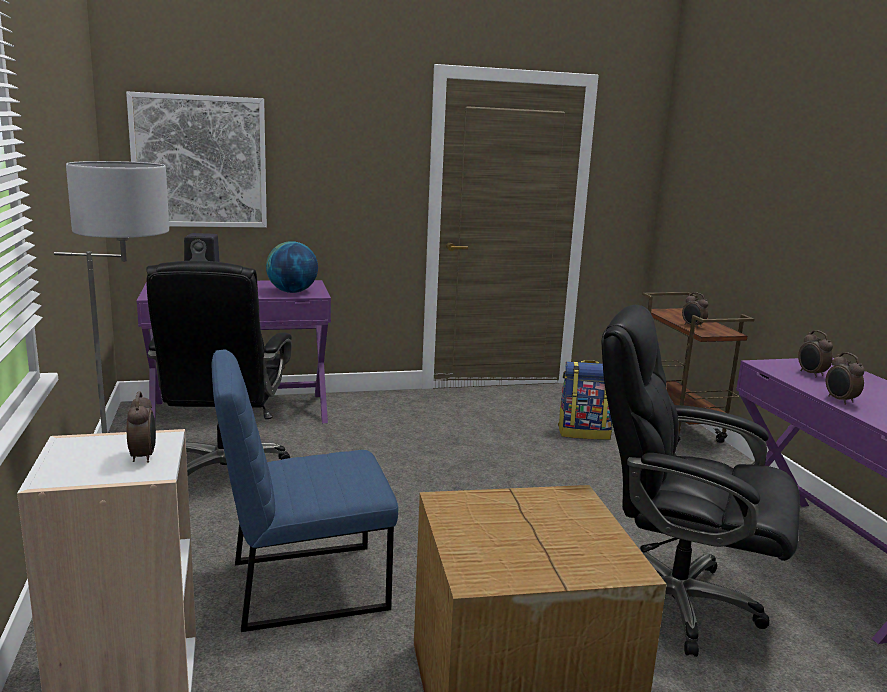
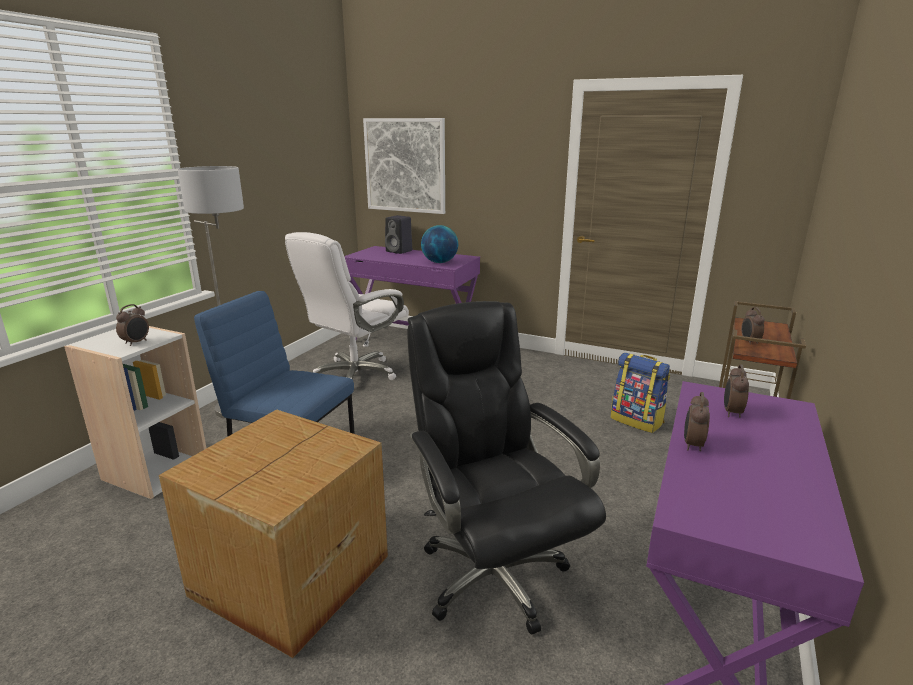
camera: 40 degrees right, 5 degrees up
(224, 467) = (356, 373): black office chair -> white office chair

